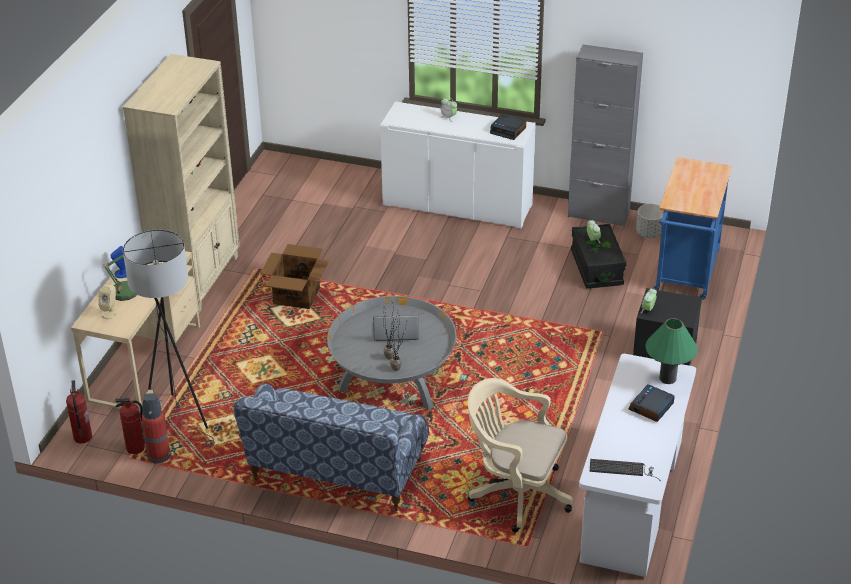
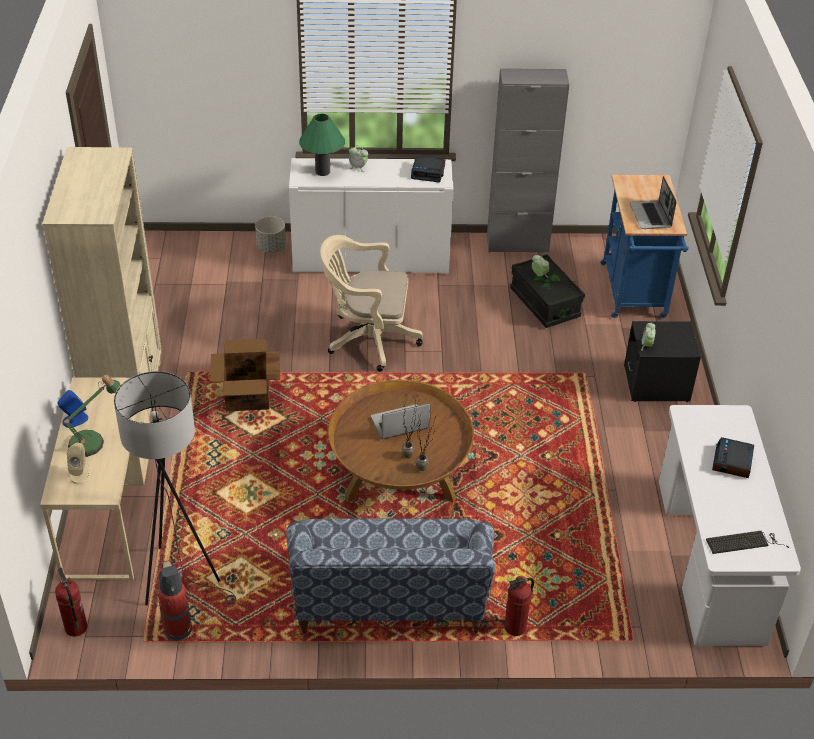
camera: 20 degrees left, 5 degrees up
(135, 448) = (146, 627): fire extinguisher -> fire extinguisher (515, 627)
(393, 382) = (399, 477): grey coffee table -> brown coffee table
(515, 493) = (589, 579): beige office chair -> beige office chair (367, 339)
(650, 233) = (577, 255): grey planter -> grey planter (271, 247)
(667, 378) = (730, 424): green table lamp -> green table lamp (322, 171)
(692, 197) = (651, 216): none -> laptop

